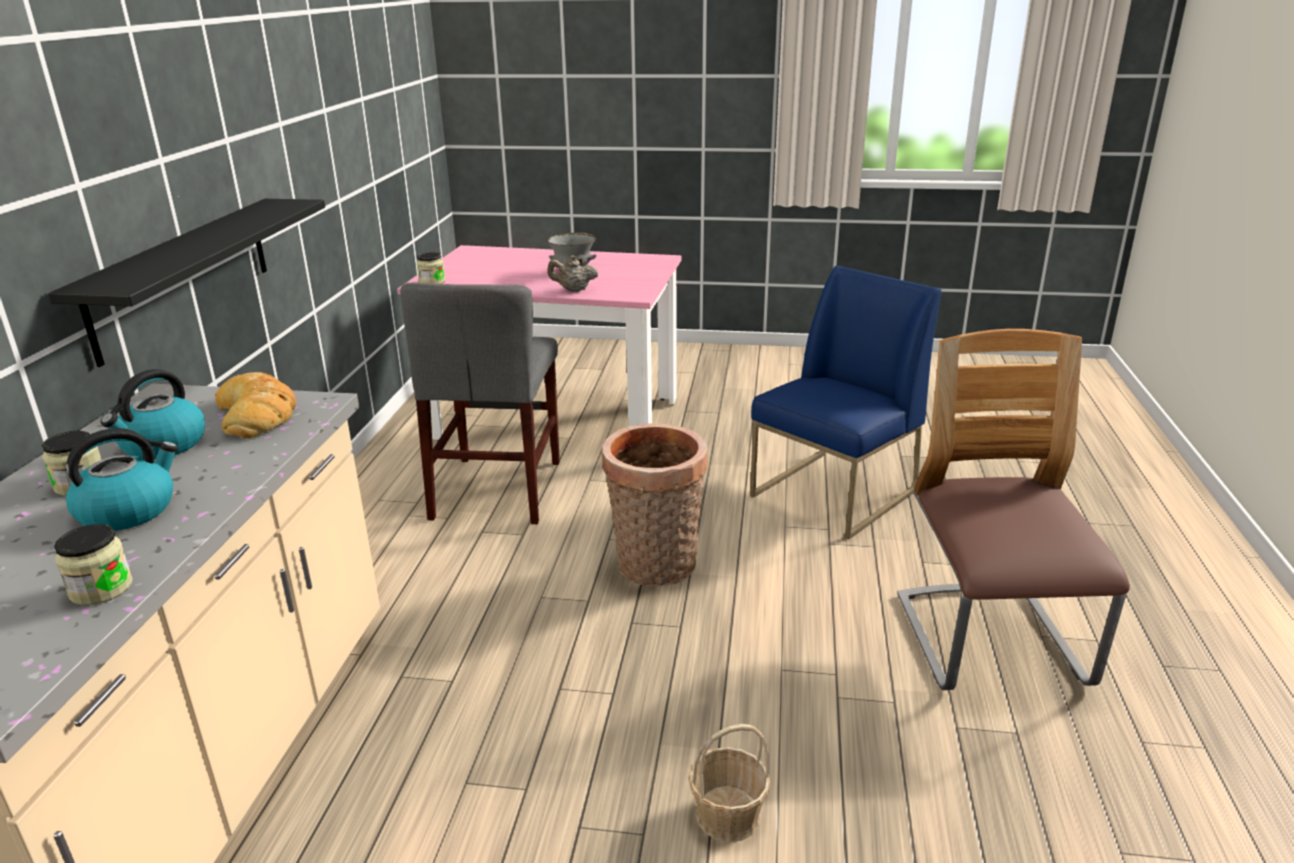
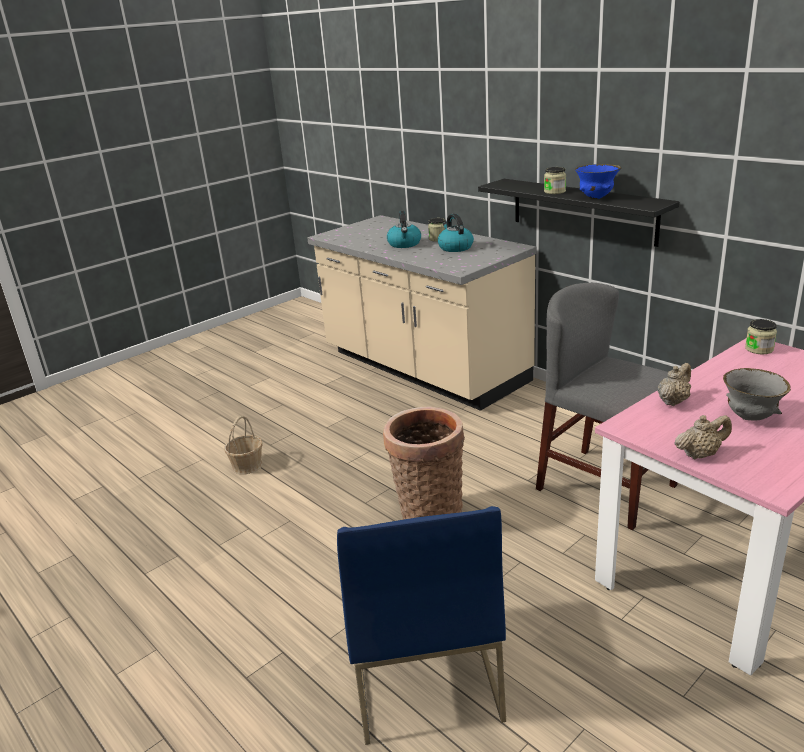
camera: 130 degrees right, 0 degrees up
(101, 589) = (358, 242): jar -> jar (554, 191)
(249, 223) = (596, 198): none -> blue bowl
(257, 414) = (464, 260): bread -> none
(647, 274) = (700, 454): none -> beige teapot
(989, 642) = (189, 617): chair -> none

